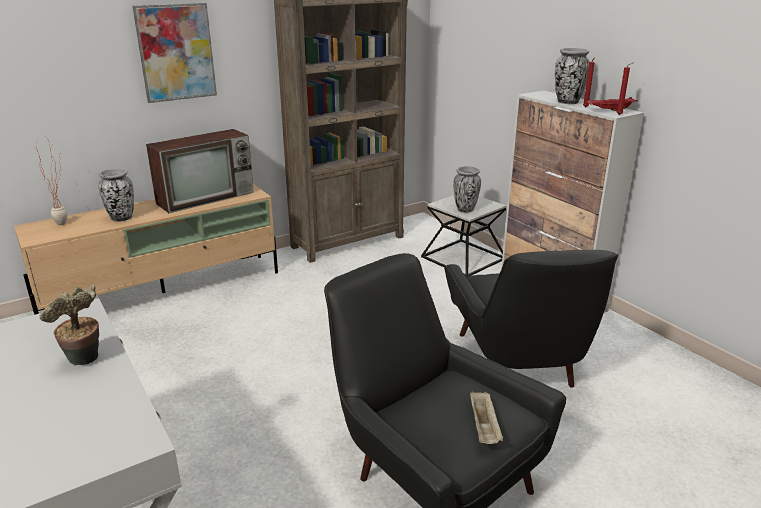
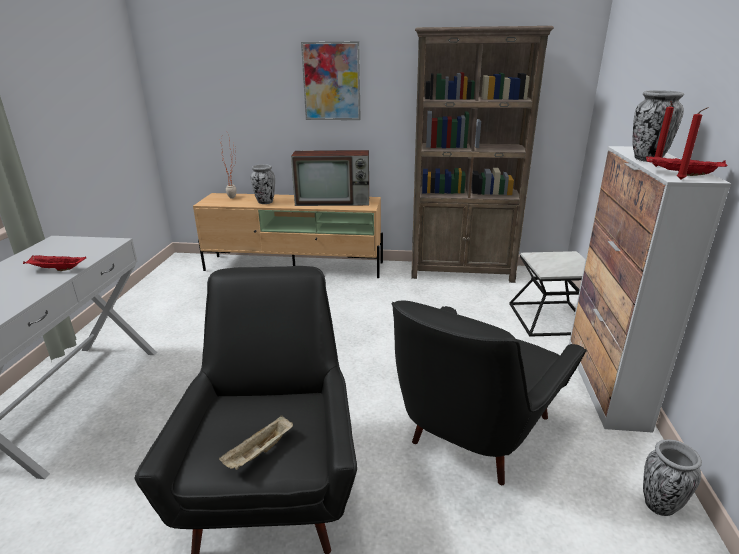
camera: 40 degrees right, 0 degrees up
(84, 361) = (56, 269): potted plant -> red tray
(465, 209) = (549, 267): vase -> vase (659, 505)

